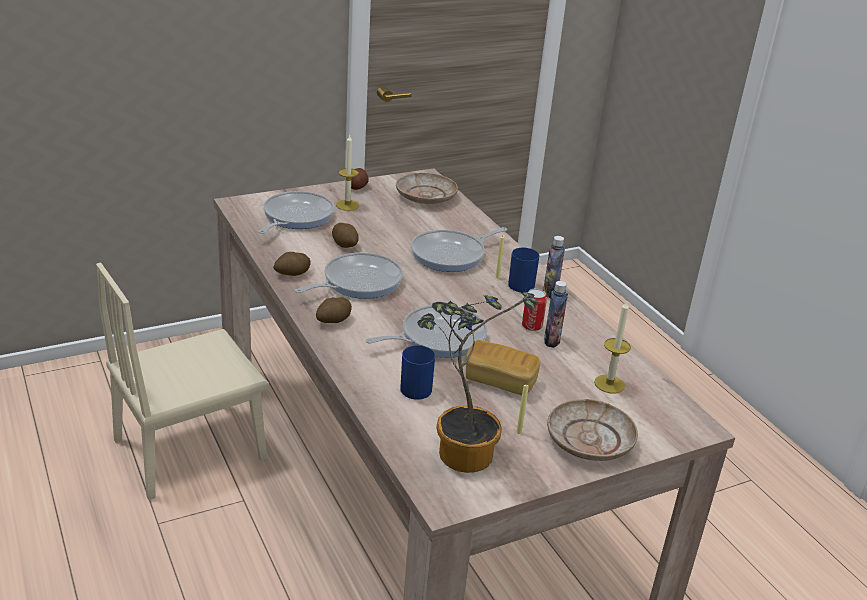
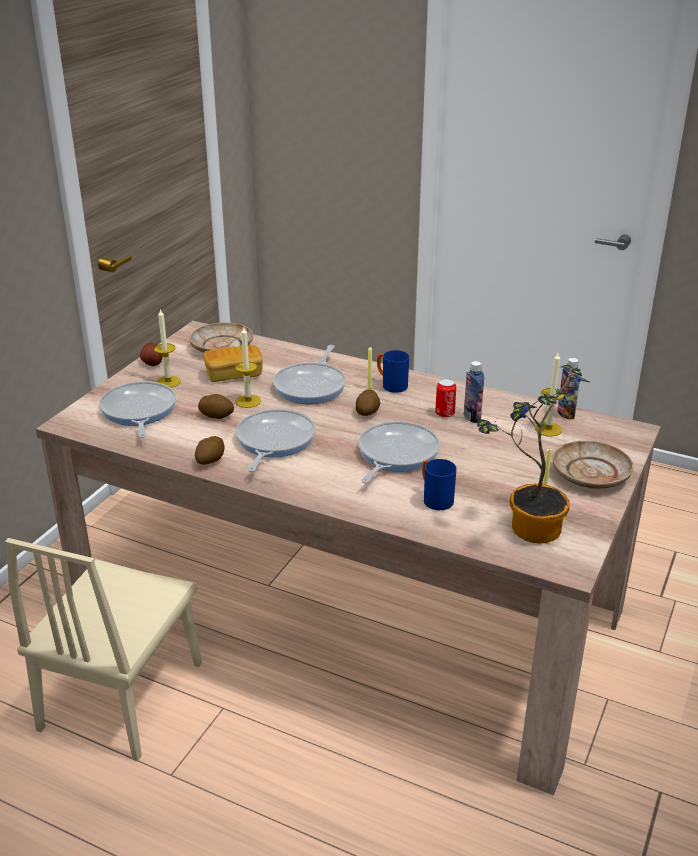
camera: 35 degrees left, 0 degrees up
(333, 321) = (301, 482): potato -> potato (367, 412)
(384, 244) = (248, 401): none -> candle
(500, 381) = (481, 464): bread -> bread (234, 375)
(550, 292) = (420, 382): bottle -> bottle (565, 414)

